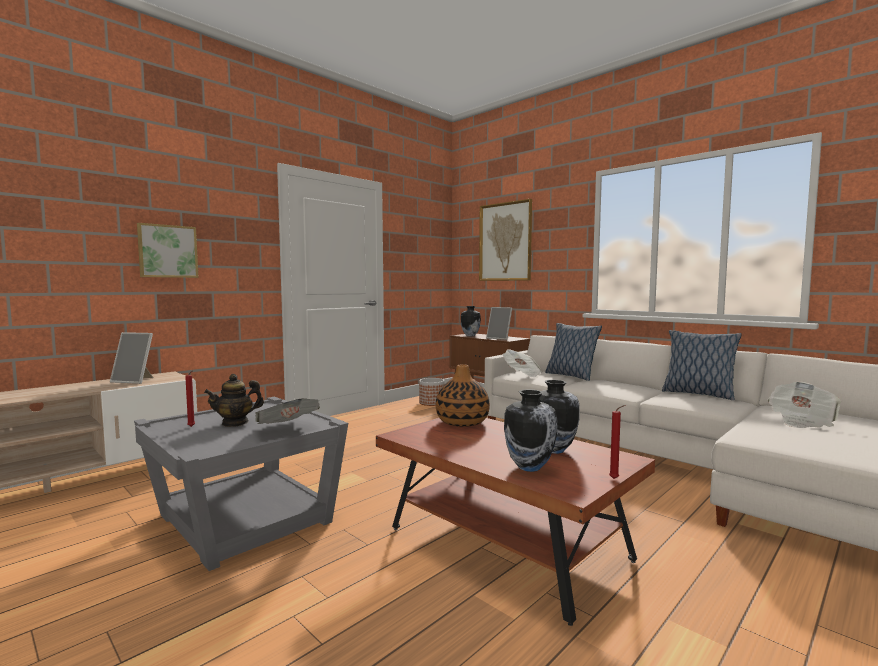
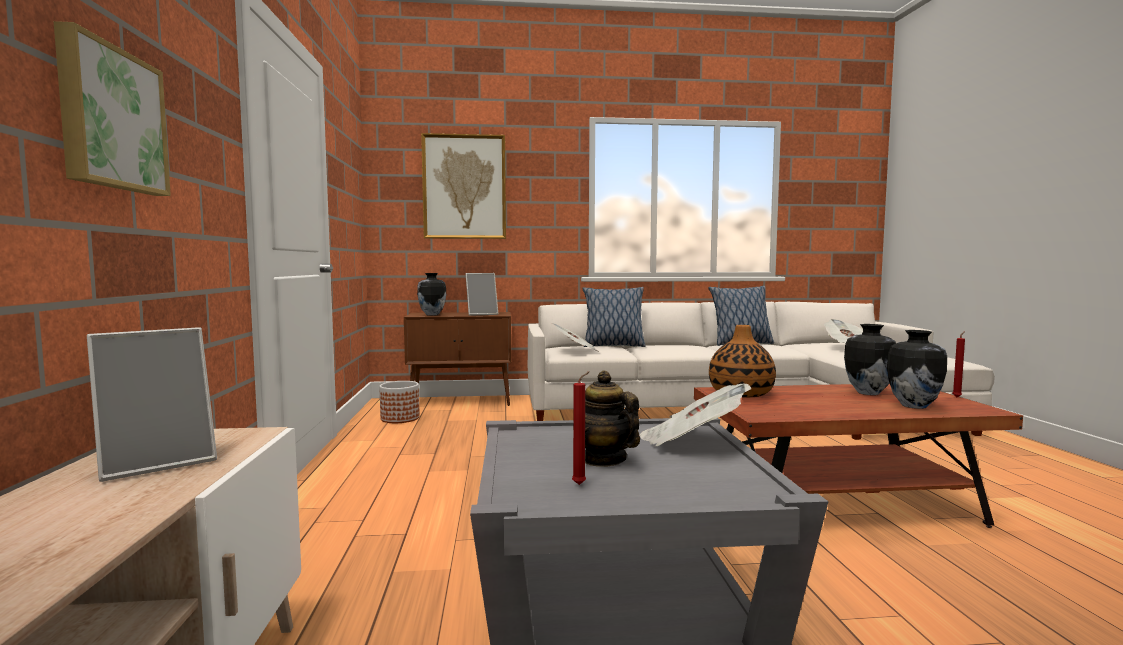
camera: 50 degrees left, 0 degrees up
(235, 423) = (603, 459): teapot -> teapot turned 135 degrees clockwise

